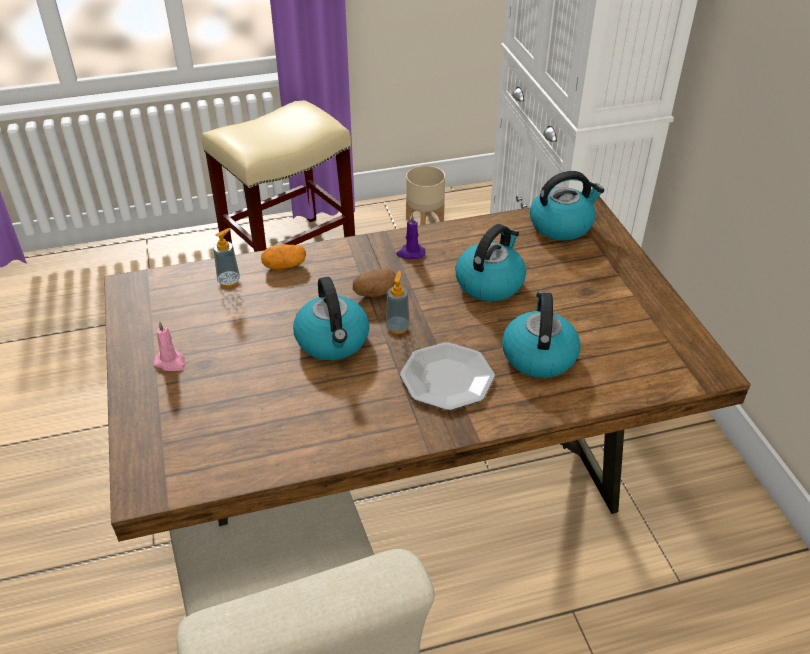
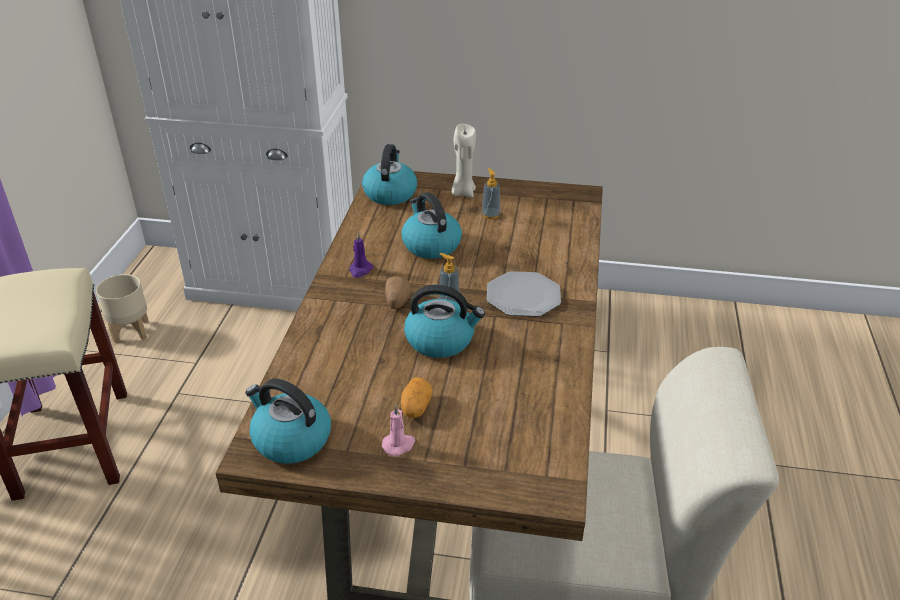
camera: 65 degrees left, 5 degrees down
(229, 281) = (306, 382): soap dispenser -> soap dispenser (490, 215)
(284, 265) = (314, 342): potato -> potato (416, 407)
(538, 355) = (526, 250): kettle -> kettle (290, 439)
(614, 273) = (463, 192): none -> beige candle

